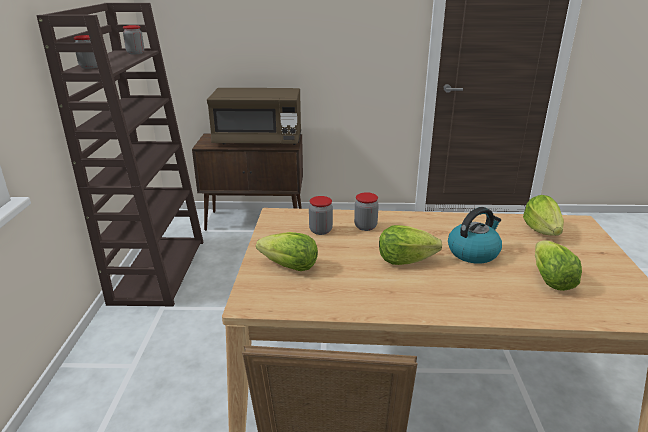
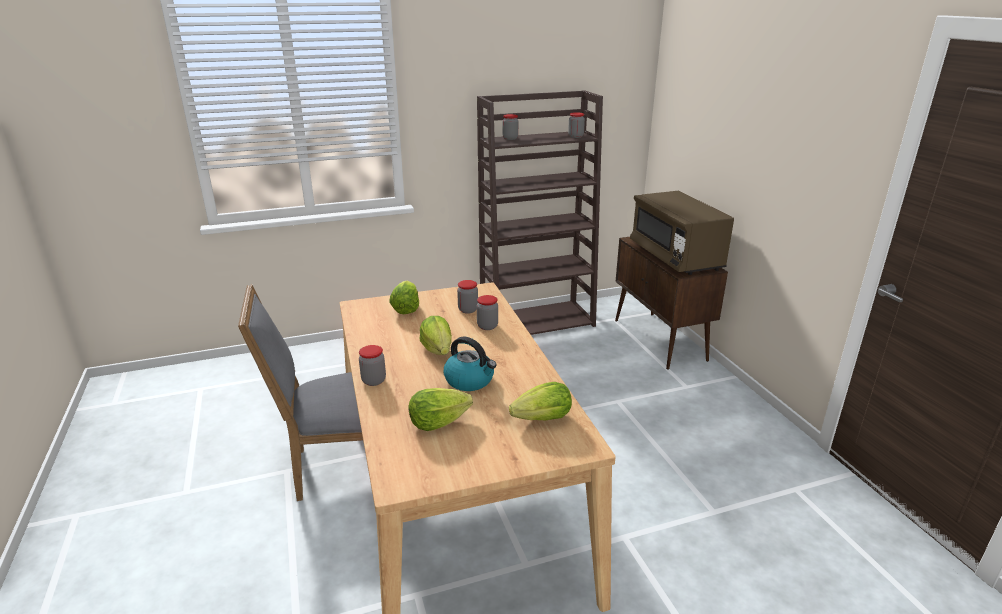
camera: 70 degrees right, 0 degrees up
(463, 310) = (374, 381): none -> jar

